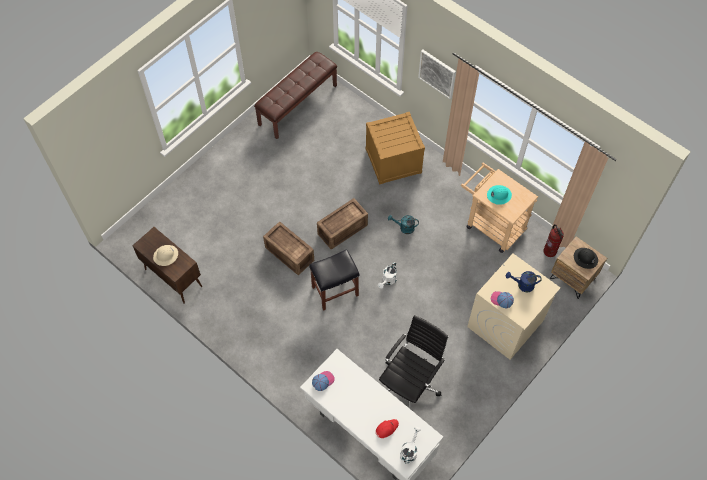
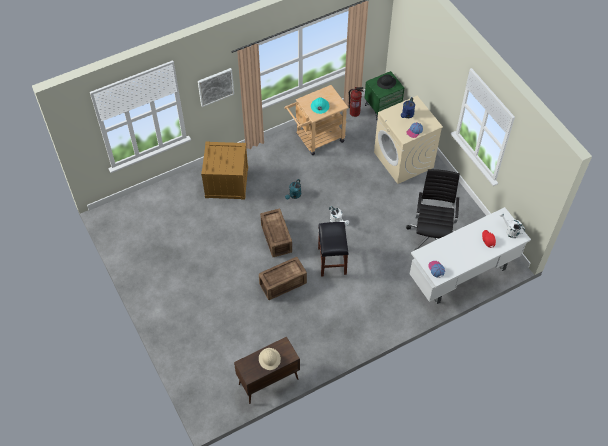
camera: 70 degrees left, 5 degrees down
(297, 104) = (131, 233): brown bench -> none
(410, 384) = (432, 236): black office chair -> black office chair turned 45 degrees clockwise
(572, 278) = (382, 108): brown nightstand -> green nightstand

